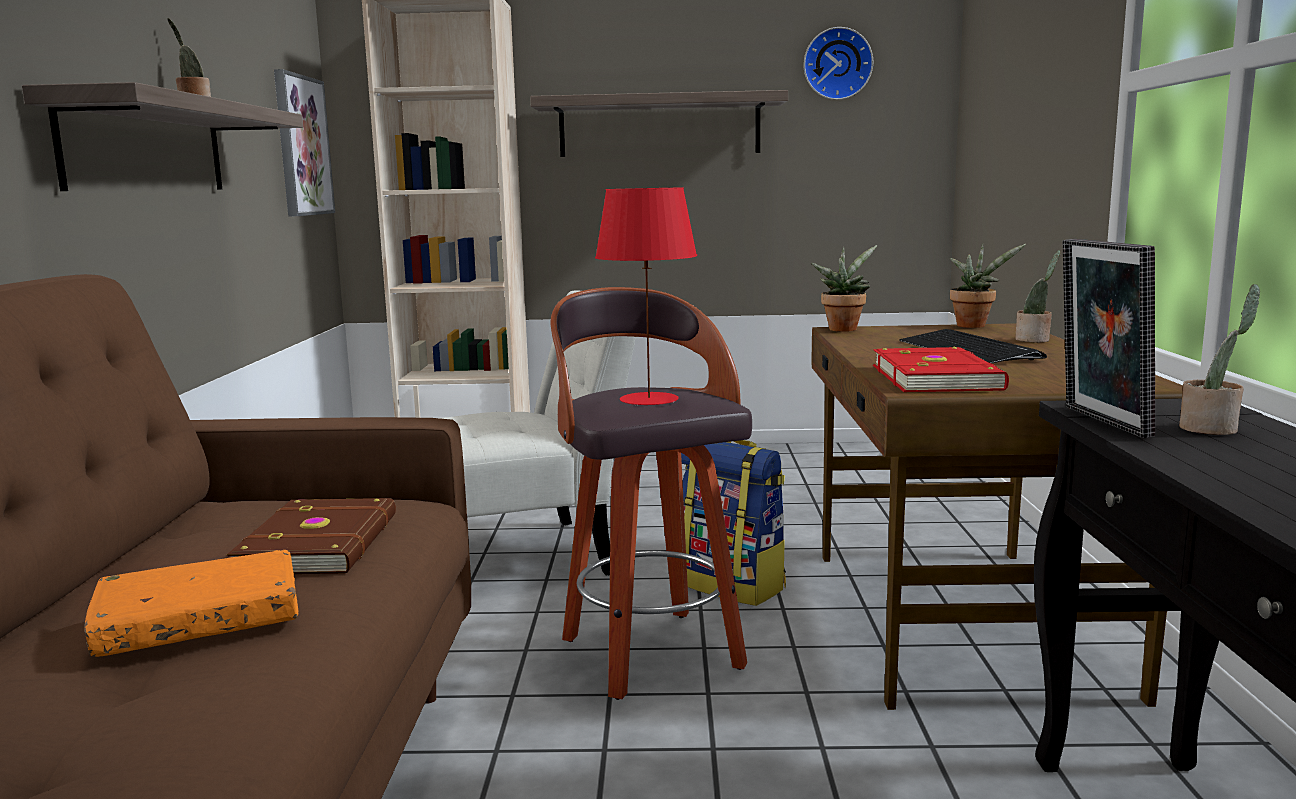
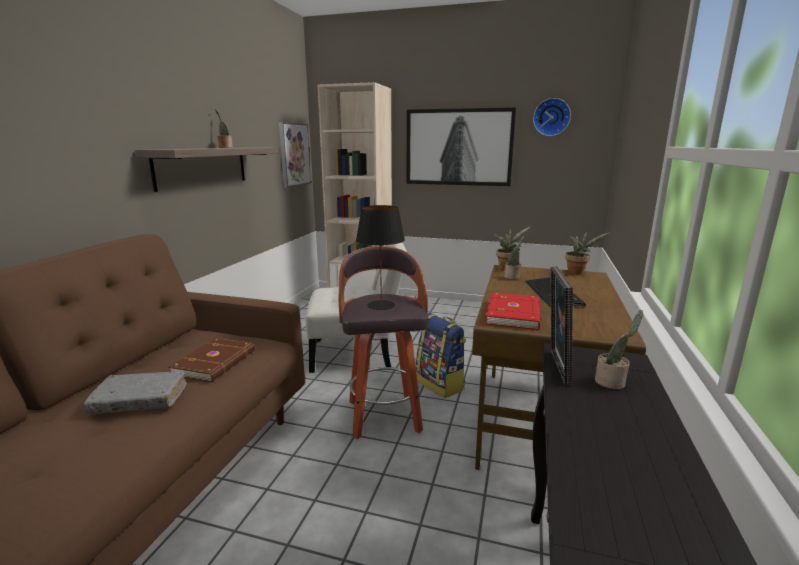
camera: 15 degrees right, 5 degrees up
(200, 622) = (140, 400): orange book -> grey book
(649, 399) = (381, 305): red table lamp -> black table lamp
(659, 126) = (458, 147): shelf -> picture
(1034, 340) = (597, 288): potted plant -> potted plant (513, 277)

